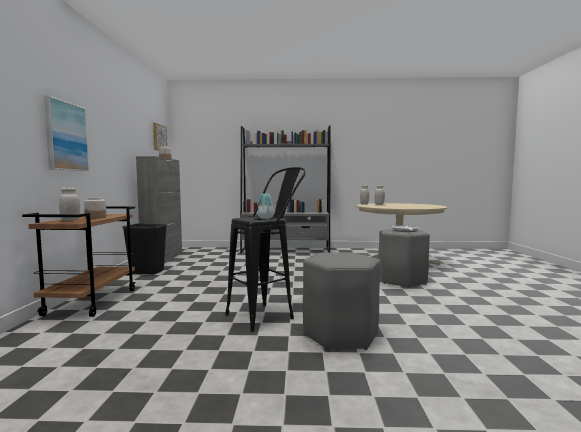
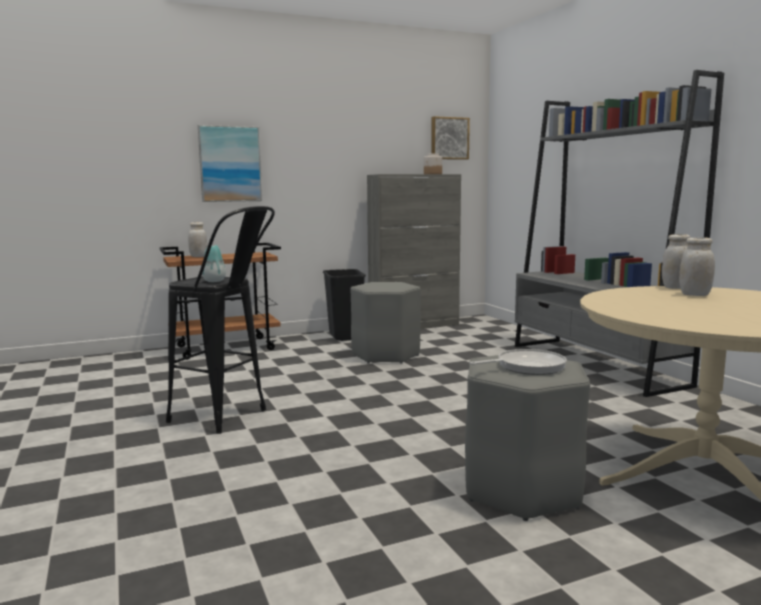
camera: 65 degrees right, 5 degrees up
(96, 217) = (226, 256): jar -> none
(340, 334) = (173, 470): grey stool -> grey stool (386, 355)

